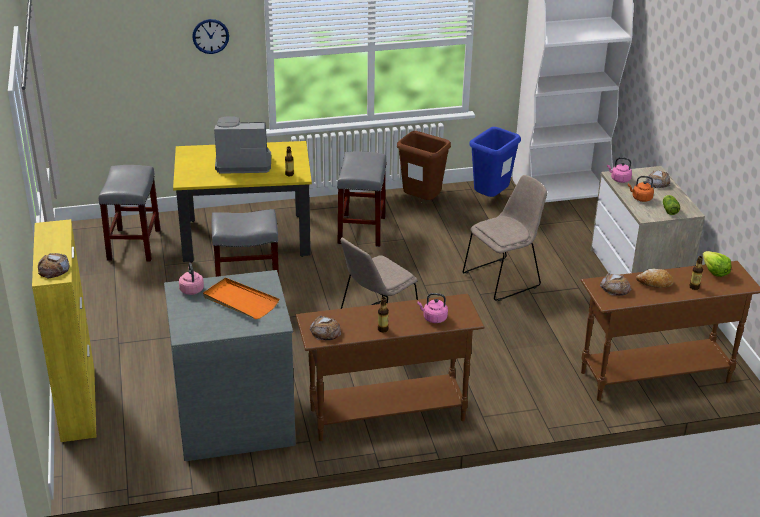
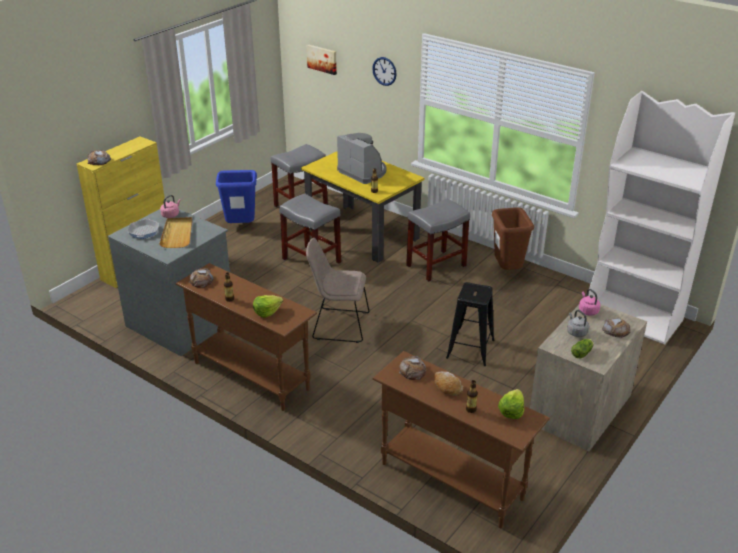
camera: 50 degrees right, 0 degrees up
(108, 49) = (322, 59): none -> picture
(201, 319) = (144, 231): none -> frying pan
(240, 301) = (177, 234): orange tray -> beige tray
(433, 318) = (267, 312): pink kettle -> lettuce
(490, 198) = (562, 295): blue trash can -> blue trash can (241, 227)
(503, 278) = (470, 348): beige chair -> black stool
(640, 198) = (576, 332): orange kettle -> grey kettle

